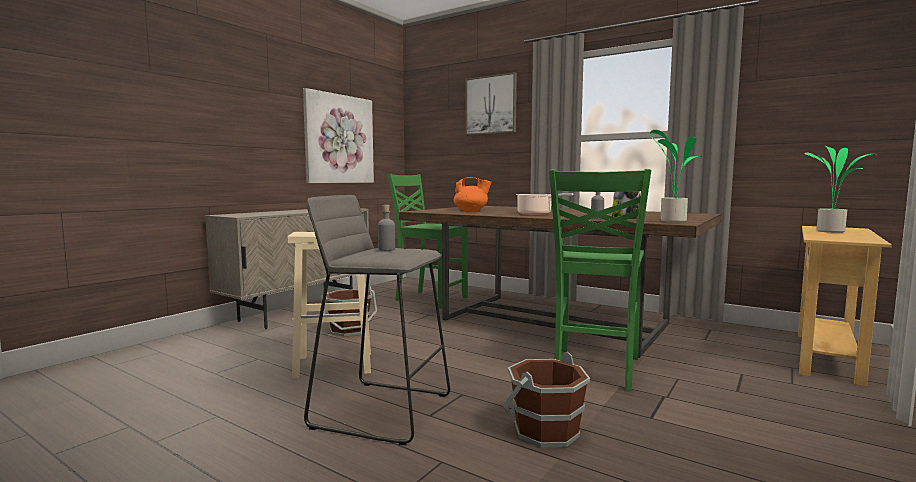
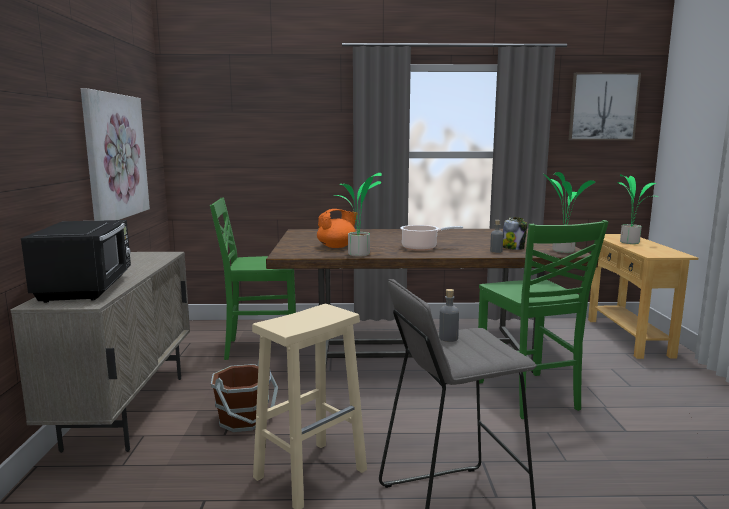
camera: 35 degrees left, 5 degrees up
(262, 213) = (87, 288): none -> black microwave
(469, 213) = (359, 255): none -> potted plant
(491, 105) = (294, 111): picture -> picture (603, 107)
(545, 430) = (591, 473): brown bucket -> none

